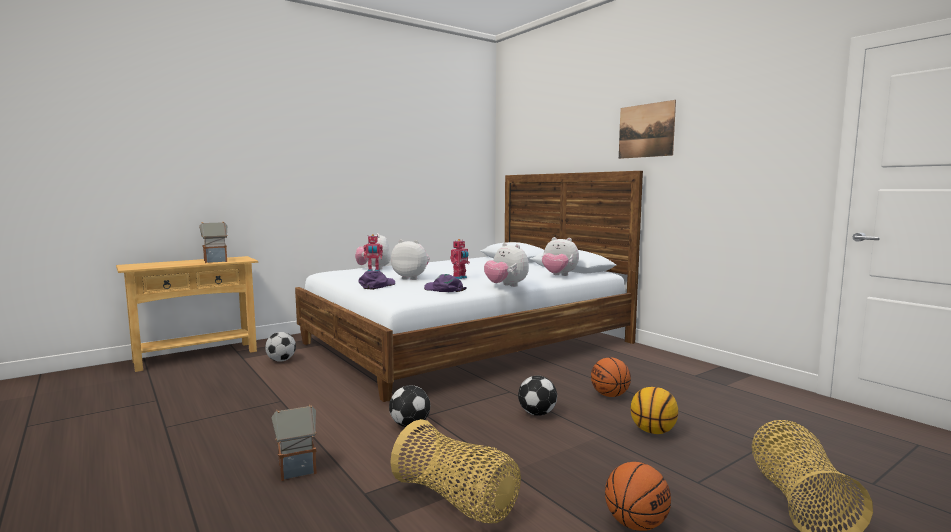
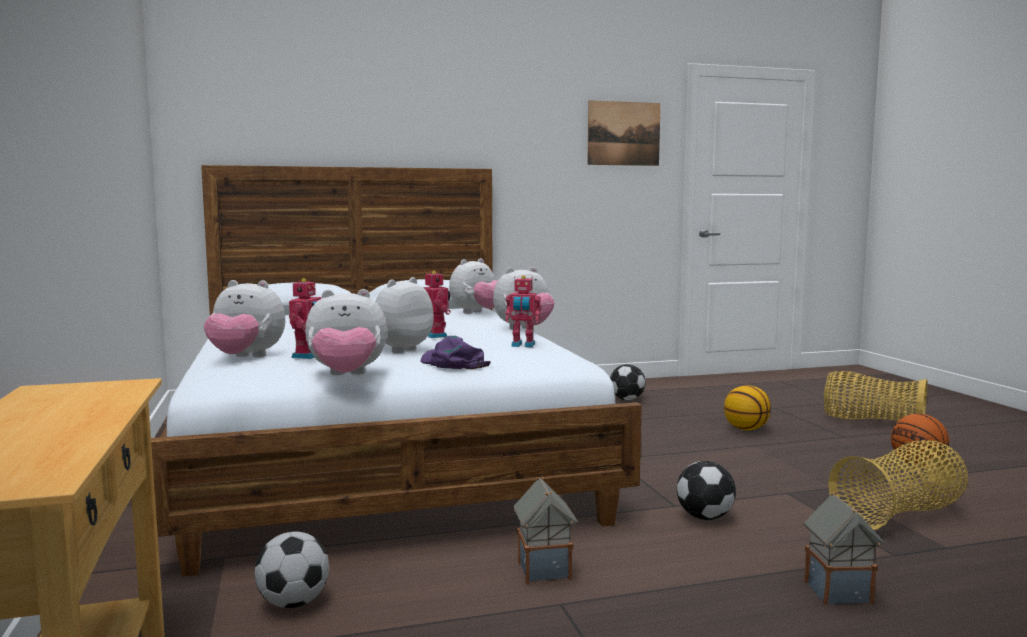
camera: 70 degrees left, 0 degrees up
(216, 261) = (85, 404): toy house -> toy house (543, 570)
(341, 279) = (347, 376): none -> plush toy
(444, 289) = (522, 345): purple cap -> toy robot
(536, 413) = (688, 457): football -> football (626, 399)
(610, 395) = (651, 425): basketball -> none
(646, 130) = (488, 118): picture -> picture (623, 133)

